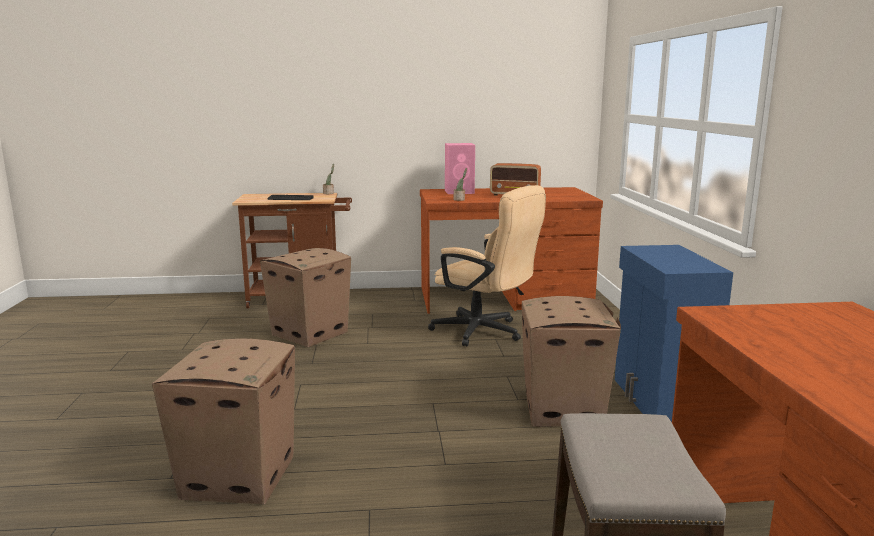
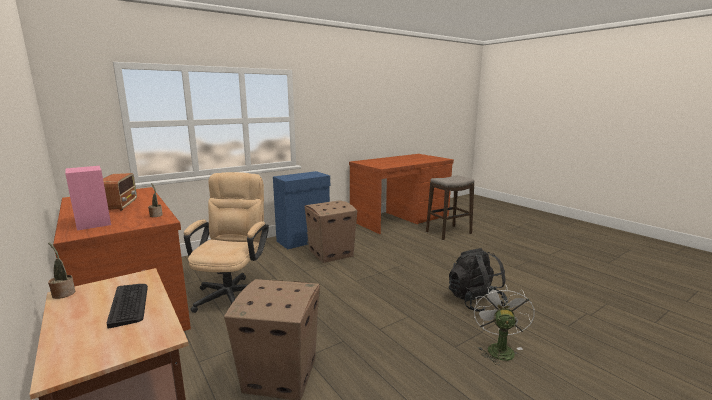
camera: 120 degrees left, 0 degrees up
(152, 437) = (498, 348): none -> white fan
(239, 476) = (475, 301): cardboard box -> black backpack

